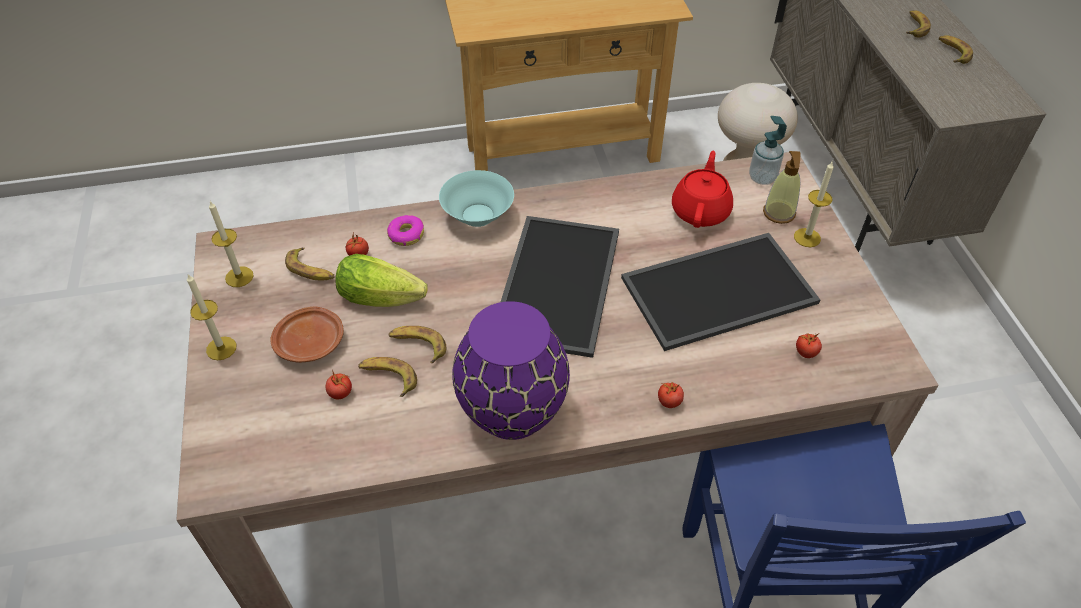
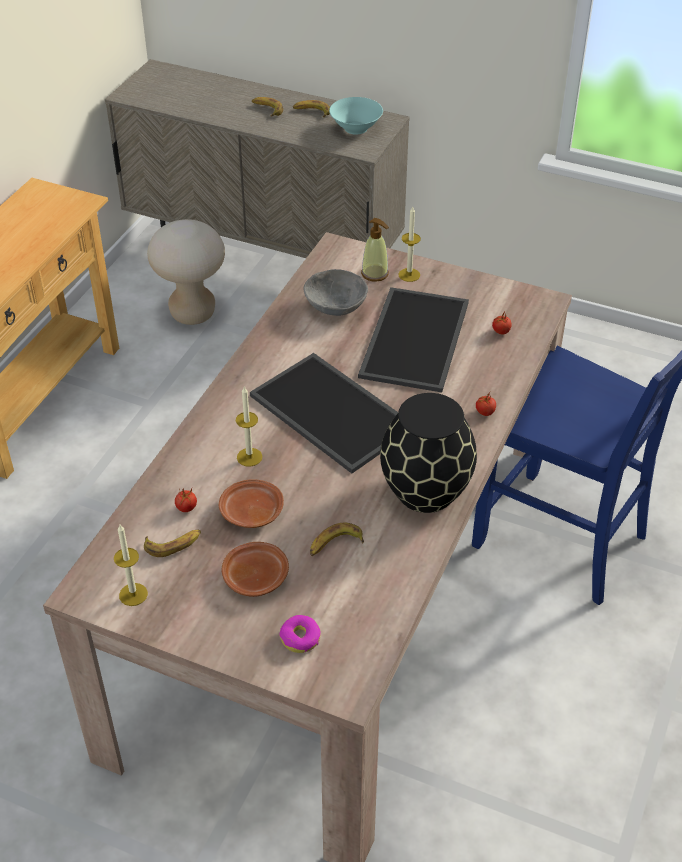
camera: 55 degrees left, 5 degrees down
(221, 348) = (207, 636): candle -> candle (249, 457)
(340, 393) = (325, 579): tomato -> none
(385, 298) = (251, 512): lettuce -> brown plate
(406, 235) = (193, 470): donut -> donut (300, 638)
(418, 346) = (319, 514): banana -> none
(477, 215) = (215, 420): turquoise bowl -> turquoise bowl (355, 128)
(511, 410) = (424, 492): purple vase -> black vase
(701, 210) = (334, 306): red teapot -> grey bowl
(762, 178) = (334, 262): soap dispenser -> none

